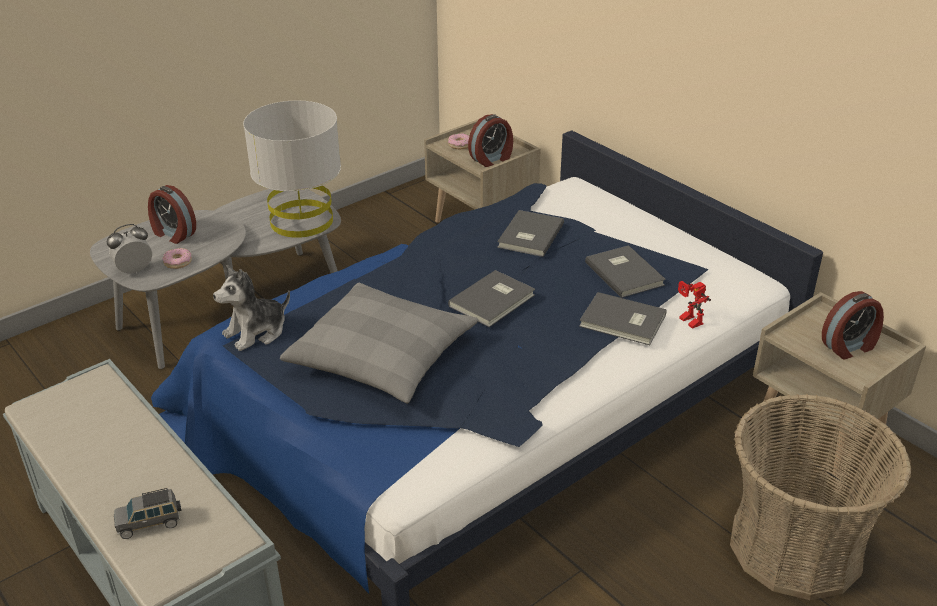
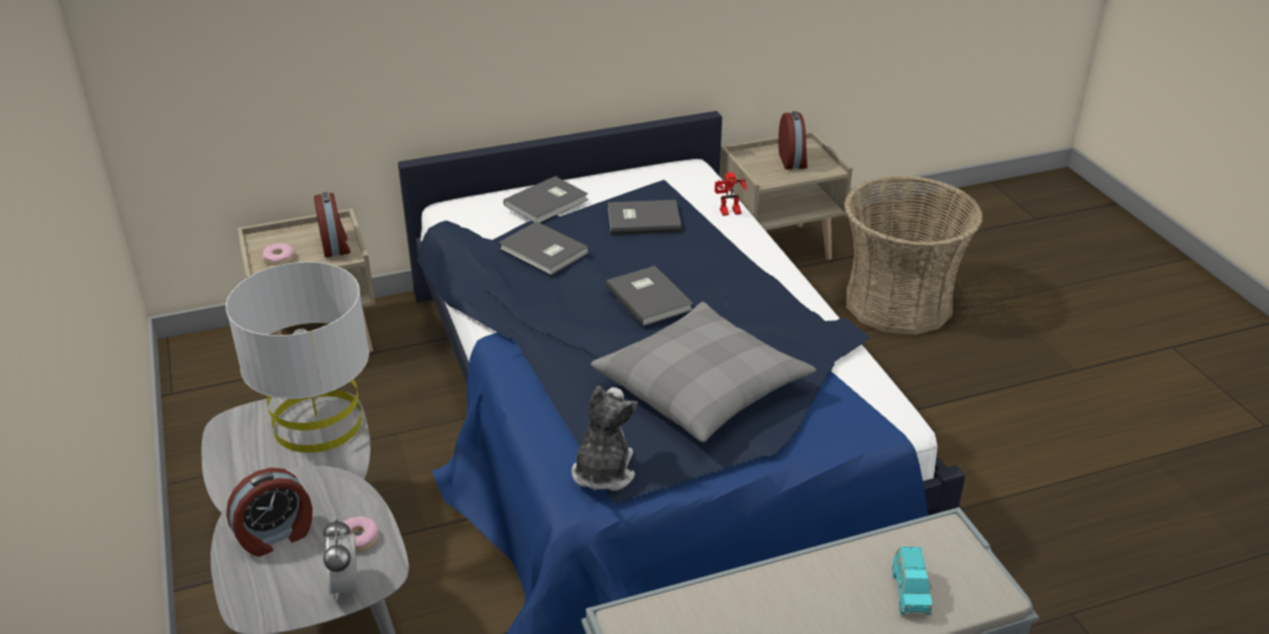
camera: 70 degrees left, 0 degrees up
(150, 523) = (910, 592): grey toy car -> turquoise toy car
(256, 332) = (603, 471): plush toy -> plush toy turned 150 degrees counterclockwise
(623, 322) = (720, 241): grey book -> grey book (548, 202)

